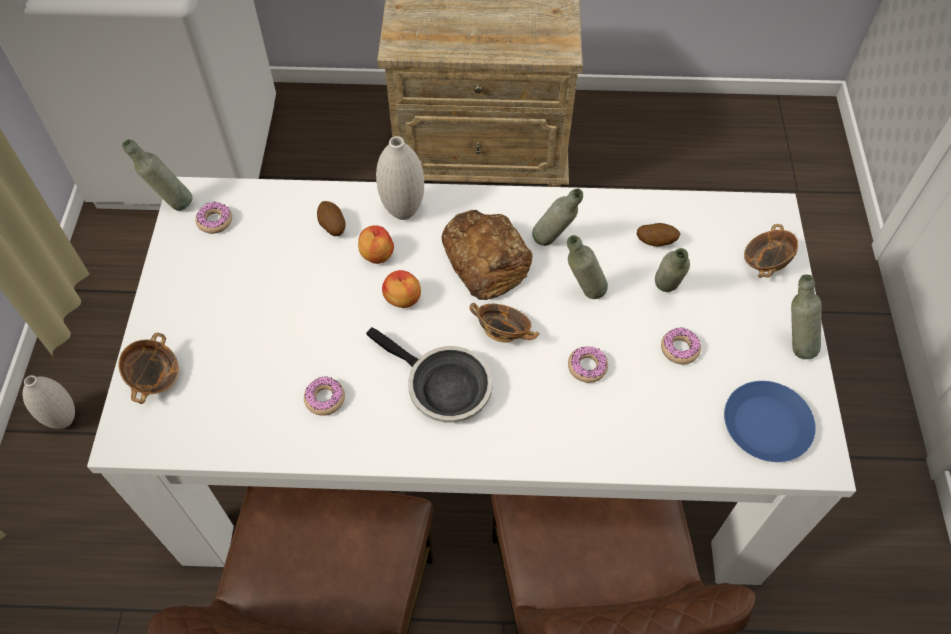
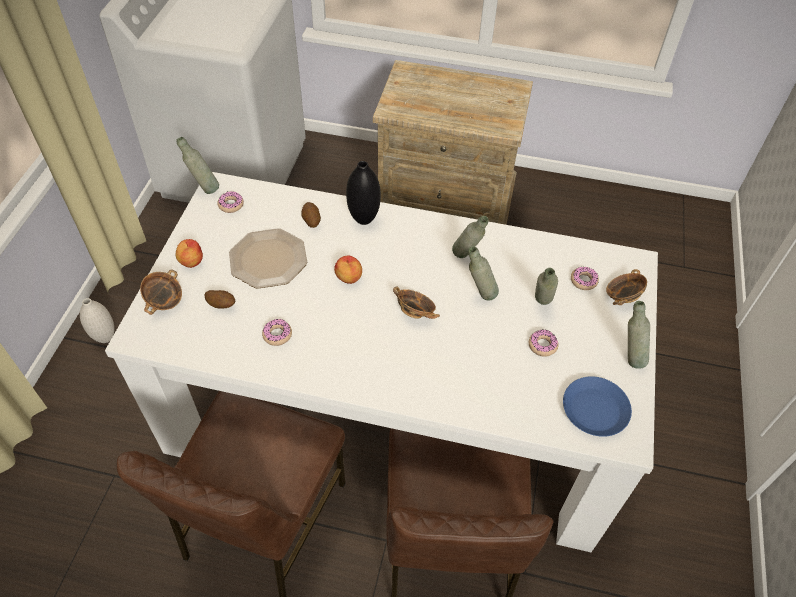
camera: 10 degrees right, 5 degrees down
(286, 293) = (268, 260): none -> plate
(376, 255) = (337, 245): apple -> apple (191, 261)
(403, 211) = (364, 219): white vase -> black vase
(443, 387) = (362, 341): frying pan -> none
(486, 259) = (415, 260): bread -> none
(587, 367) = (470, 346): donut -> donut (583, 281)
(655, 242) = (543, 269): potato -> potato (222, 305)

